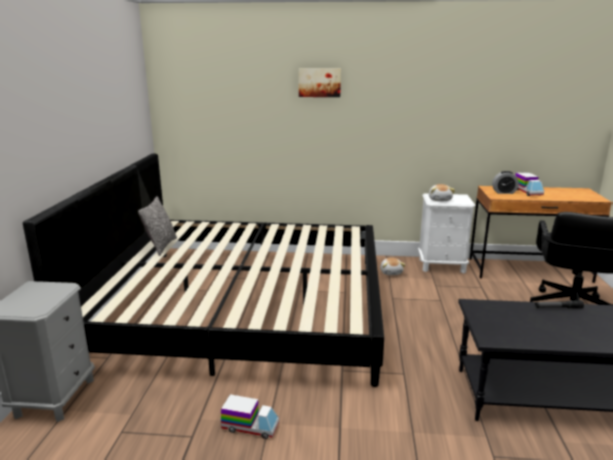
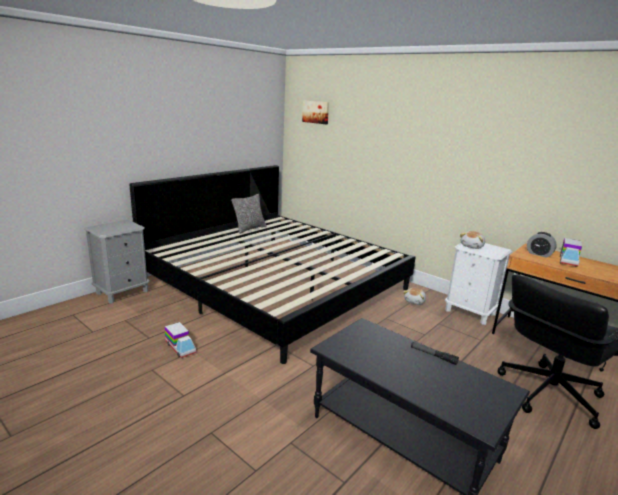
camera: 35 degrees right, 0 degrees up
(319, 82) = (394, 123): picture -> picture (316, 112)

